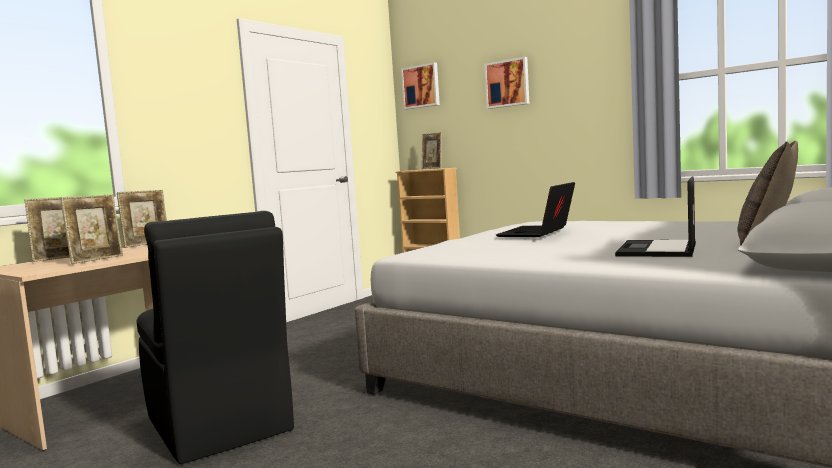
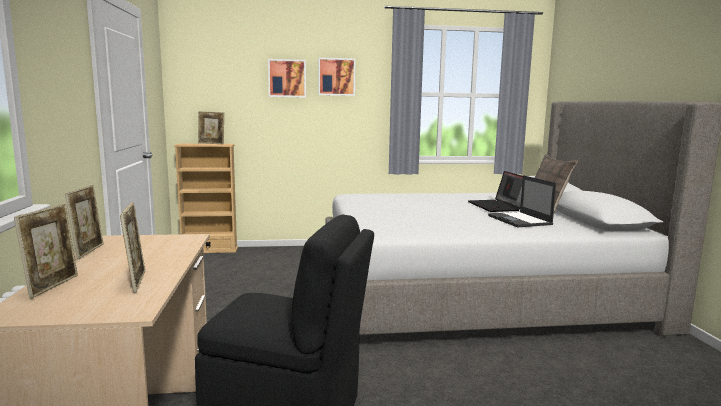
camera: 45 degrees left, 5 degrees up
(421, 86) = (196, 67): picture -> picture (336, 77)
(537, 233) = (406, 208): laptop -> laptop (497, 206)

